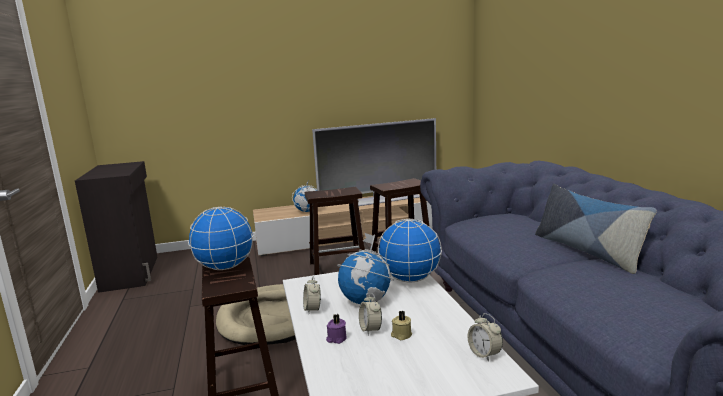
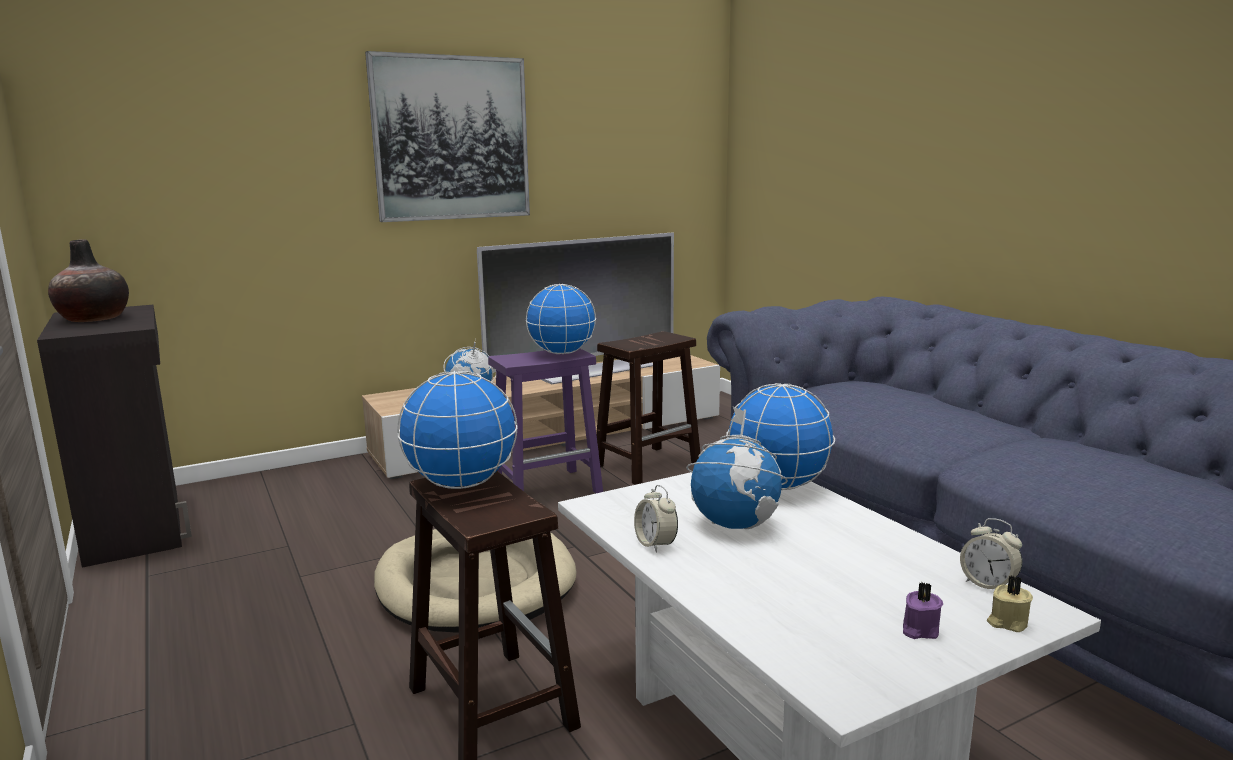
camera: 15 degrees left, 0 degrees up
(109, 169) = (93, 319): none -> vase
(301, 69) = (451, 138): none -> picture
(336, 338) = (737, 585): purple candle -> purple candle (918, 630)
(338, 267) = (548, 488): brown stool -> purple stool
(345, 191) = (562, 353): none -> globe
(370, 329) = (781, 566): alarm clock -> none
(401, 335) = (838, 570): beige candle -> beige candle (1007, 622)
(587, 251) = (1016, 428): pillow -> none

